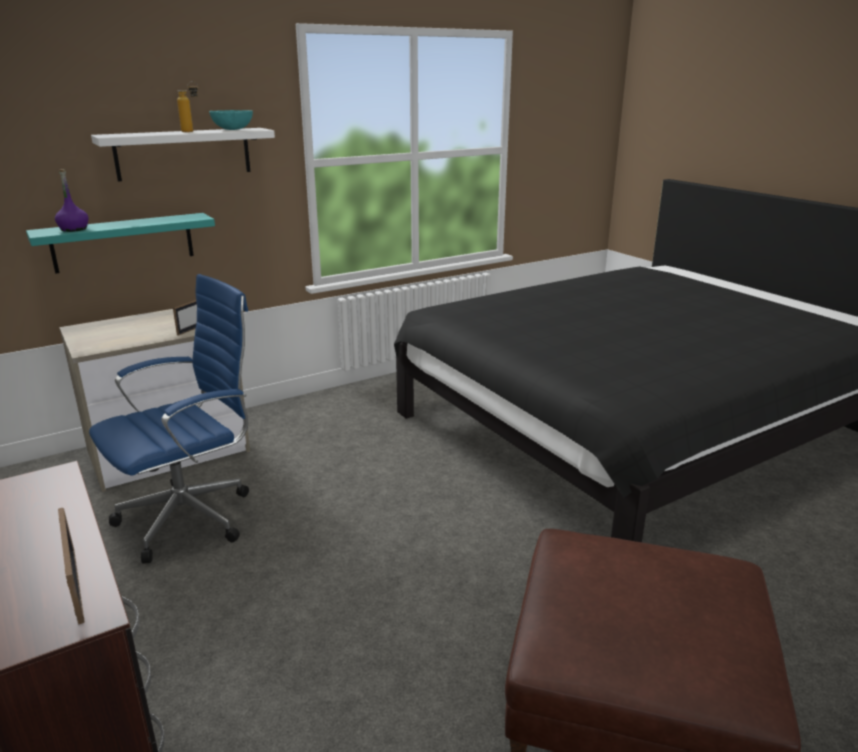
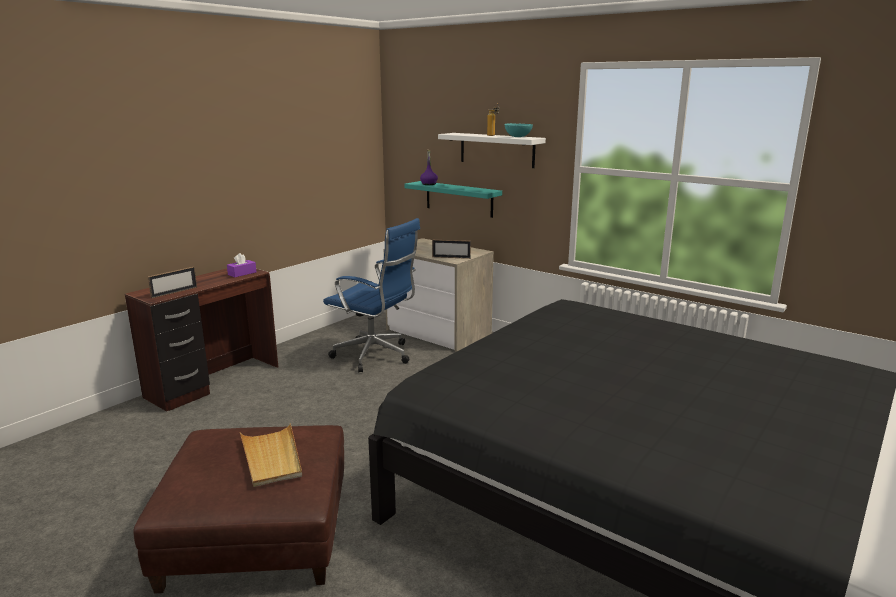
camera: 70 degrees right, 5 degrees down
(43, 490) = (242, 273): none -> purple tissue box
(644, 582) = (271, 457): none -> beige tray

